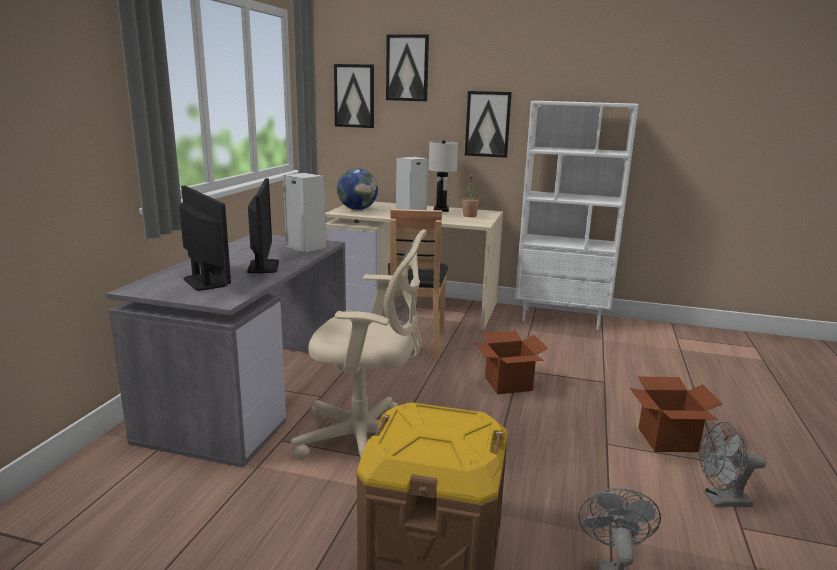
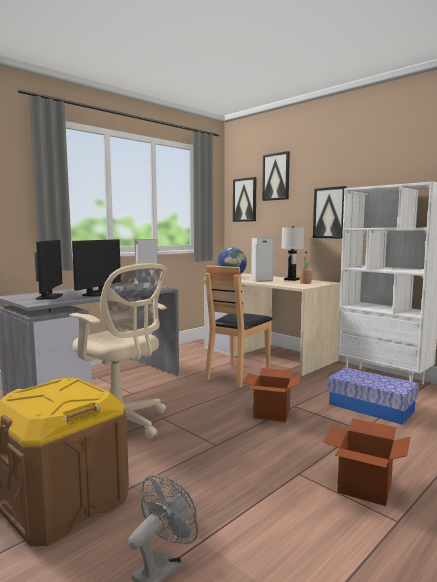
camera: 30 degrees right, 10 degrees down
(585, 355) = (371, 407): none -> storage box
(721, 500) = (353, 553): grey fan -> none

